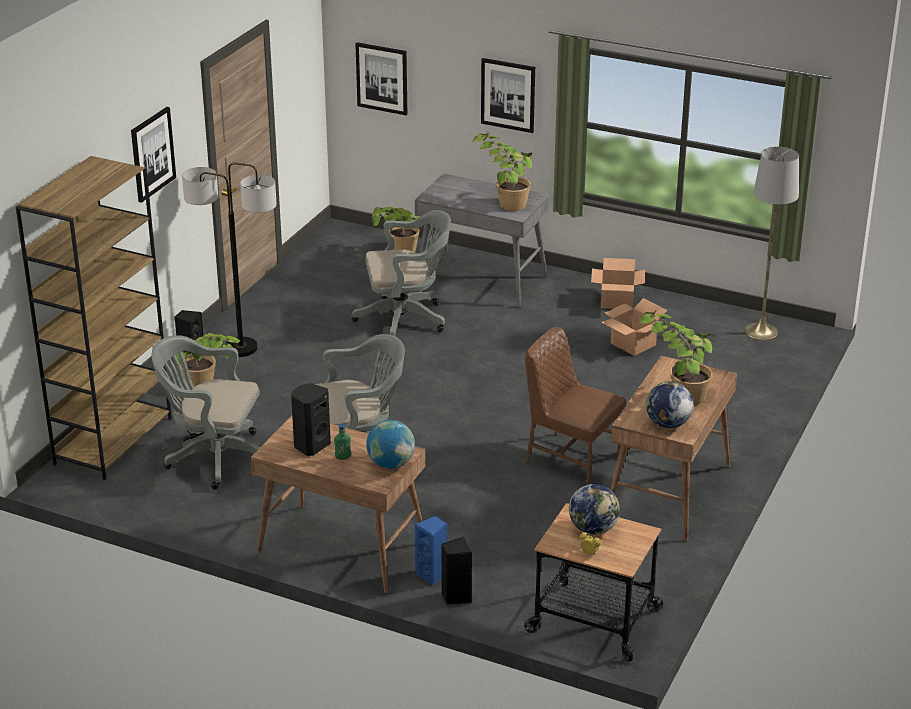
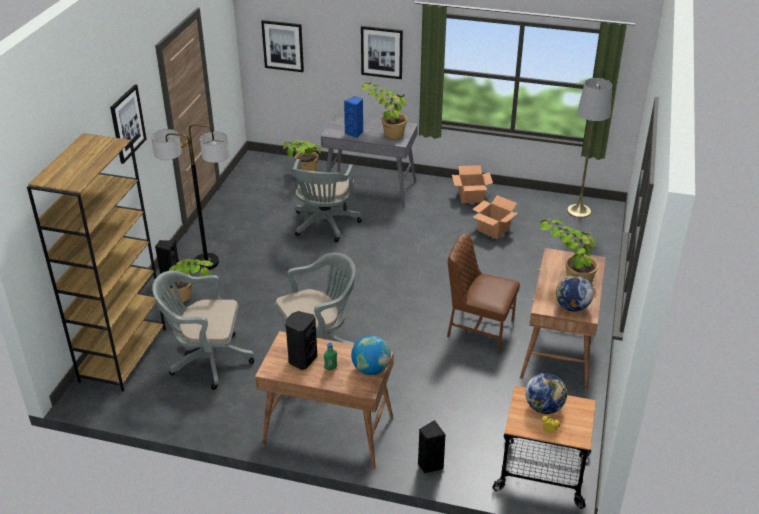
camera: 10 degrees left, 5 degrees up
(406, 319) = (324, 225): grey office chair -> grey office chair turned 120 degrees clockwise
(432, 574) = (405, 446): blue speaker -> blue speaker (355, 133)

